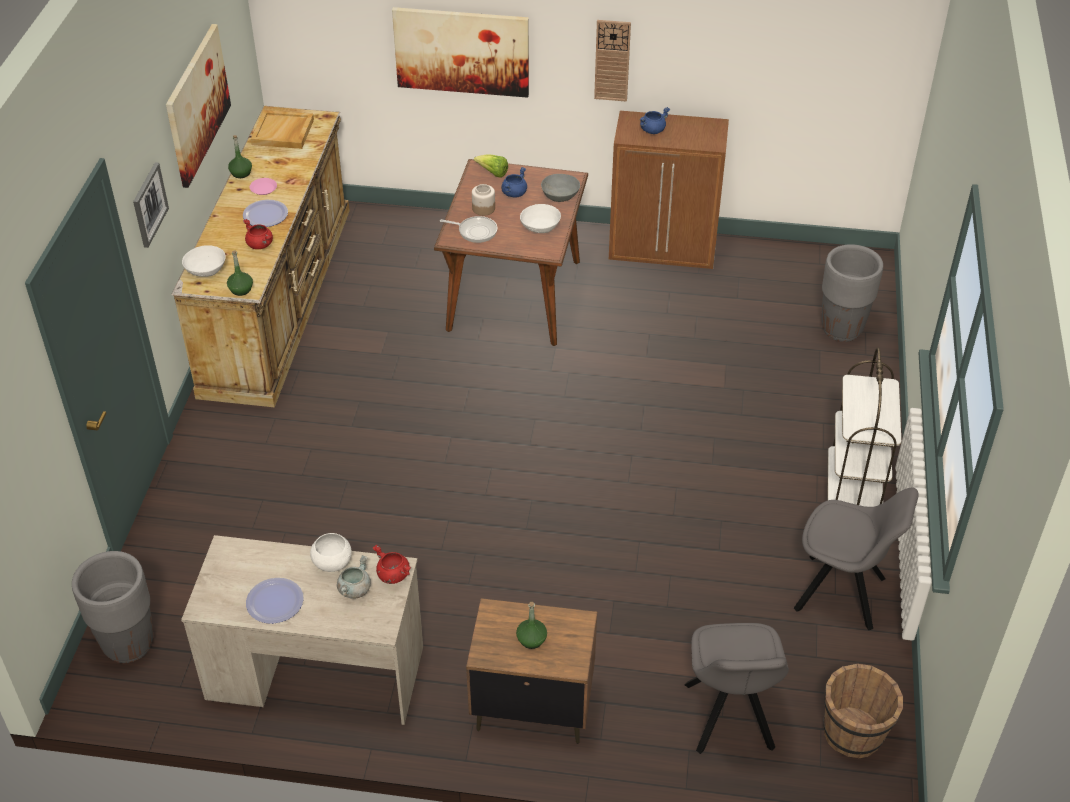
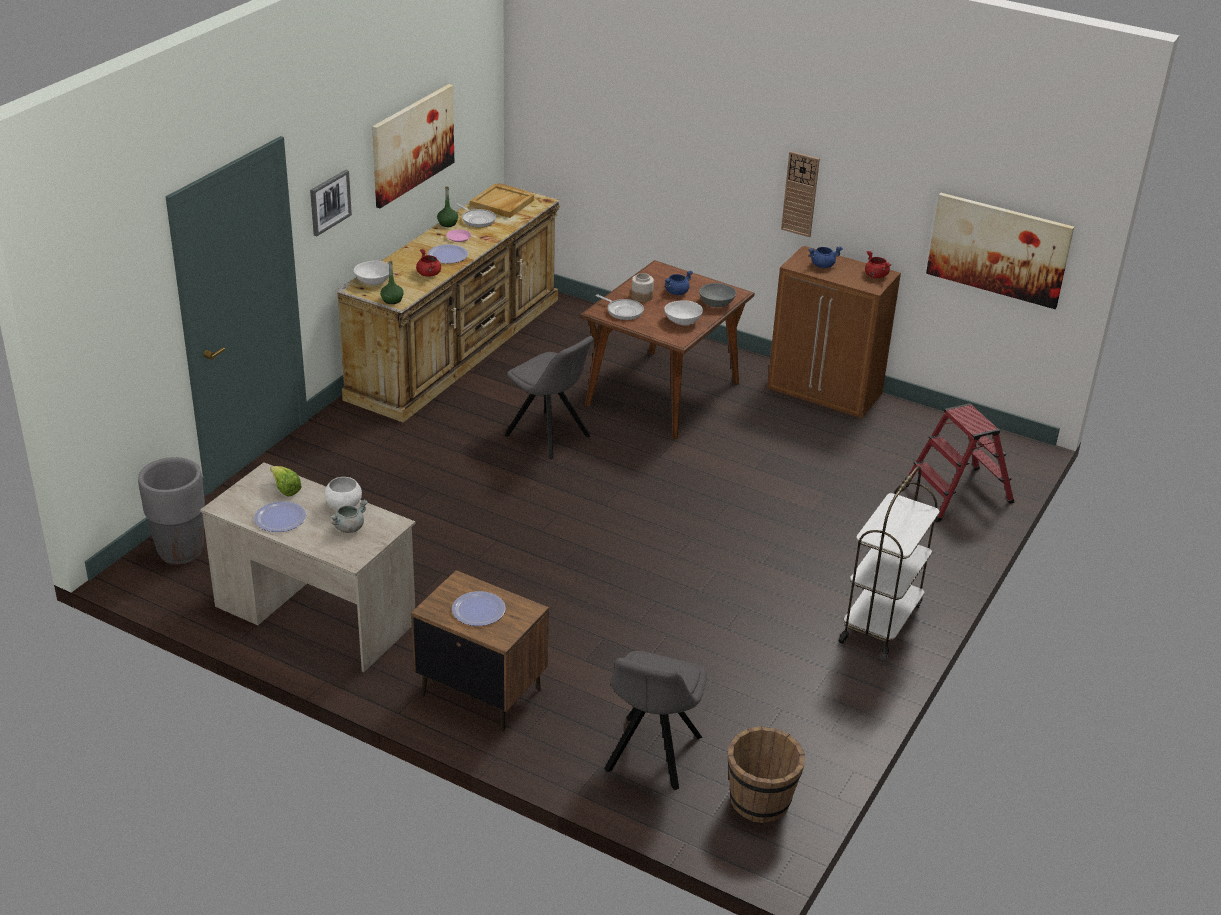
camera: 20 degrees right, 10 degrees down
(269, 160) = (477, 219): none -> frying pan
(392, 575) = (386, 526): red cooking pot -> red cooking pot (875, 275)
(462, 51) = (671, 162): picture -> picture (998, 249)
(493, 173) = (668, 274): lettuce -> lettuce (285, 489)
(531, 639) = (478, 610): green bottle -> plate
(841, 593) = (820, 693): grey chair -> grey chair (548, 435)
(842, 329) = (957, 494): grey planter -> red step ladder

